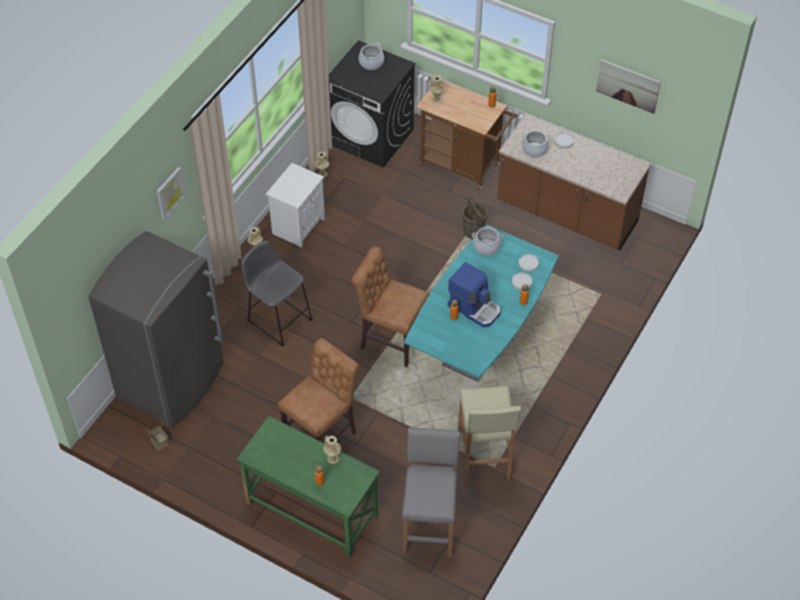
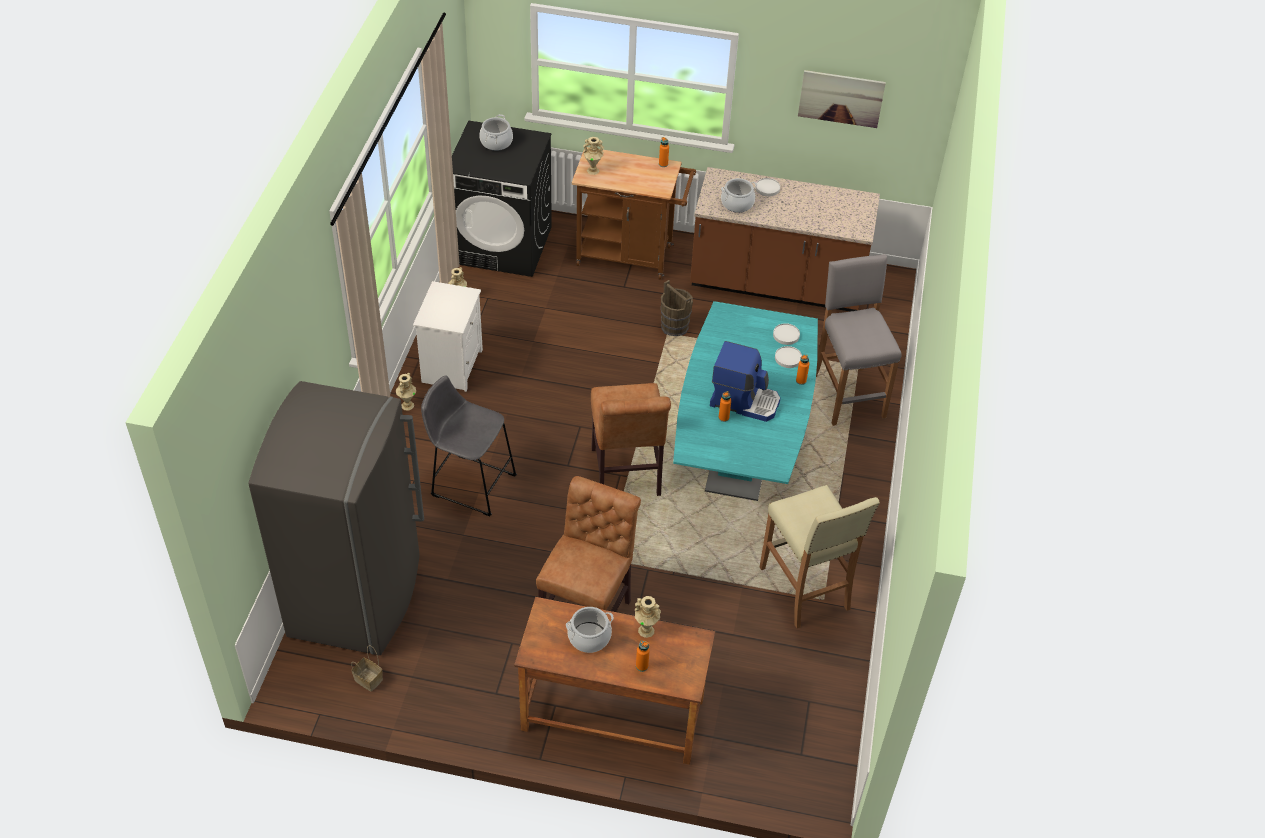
camera: 20 degrees left, 5 degrees down
(170, 193) = (317, 325): picture -> none
(311, 509) = (612, 715): green desk -> brown desk
(390, 339) = (626, 476): brown chair -> brown chair turned 105 degrees counterclockwise
(429, 526) = (775, 695): grey stool -> grey stool (847, 395)
(486, 246) = (726, 326): cooking pot -> cooking pot (589, 637)

